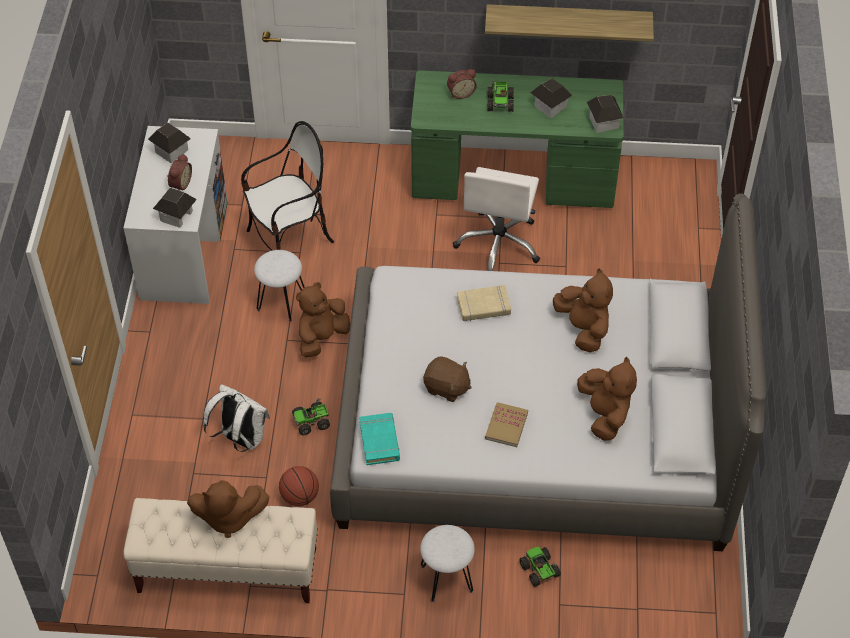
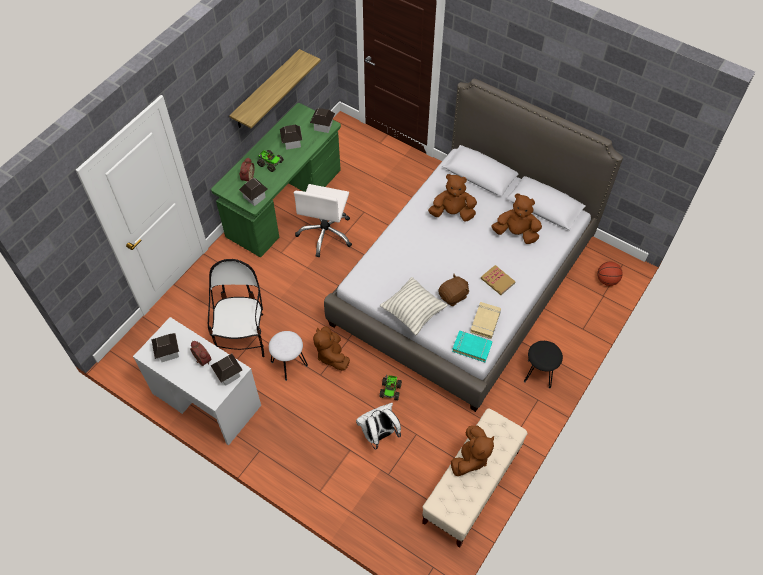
camera: 60 degrees left, 5 degrees up
(300, 496) = (441, 422): basketball -> basketball (607, 280)
(391, 356) = (413, 312): none -> pillow
(436, 114) = (254, 197): none -> toy house
(446, 579) = (539, 374): white stool -> black stool
(484, 306) = (407, 249): beige book -> beige book (485, 322)
(499, 244) = (326, 234): white office chair -> white office chair turned 60 degrees clockwise
(539, 571) = (557, 327): toy truck -> none

